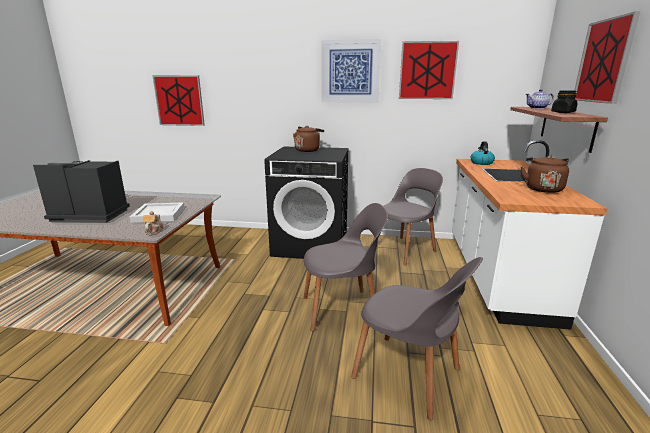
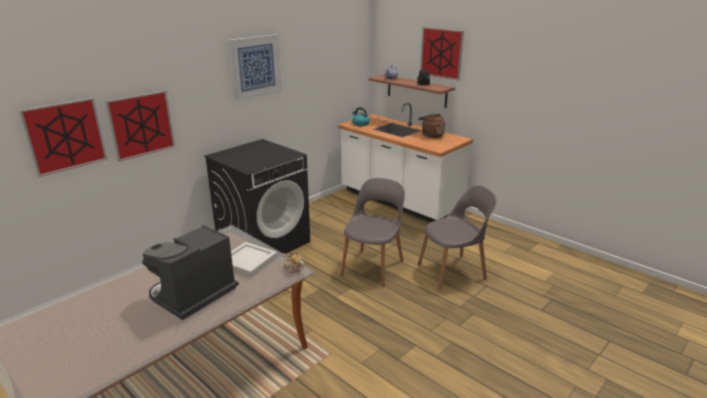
camera: 55 degrees left, 5 degrees up
(308, 150) = (244, 152): brown kettle -> none
(404, 250) = (330, 212): grey chair -> none
(427, 70) = (310, 57): picture -> picture (141, 125)

